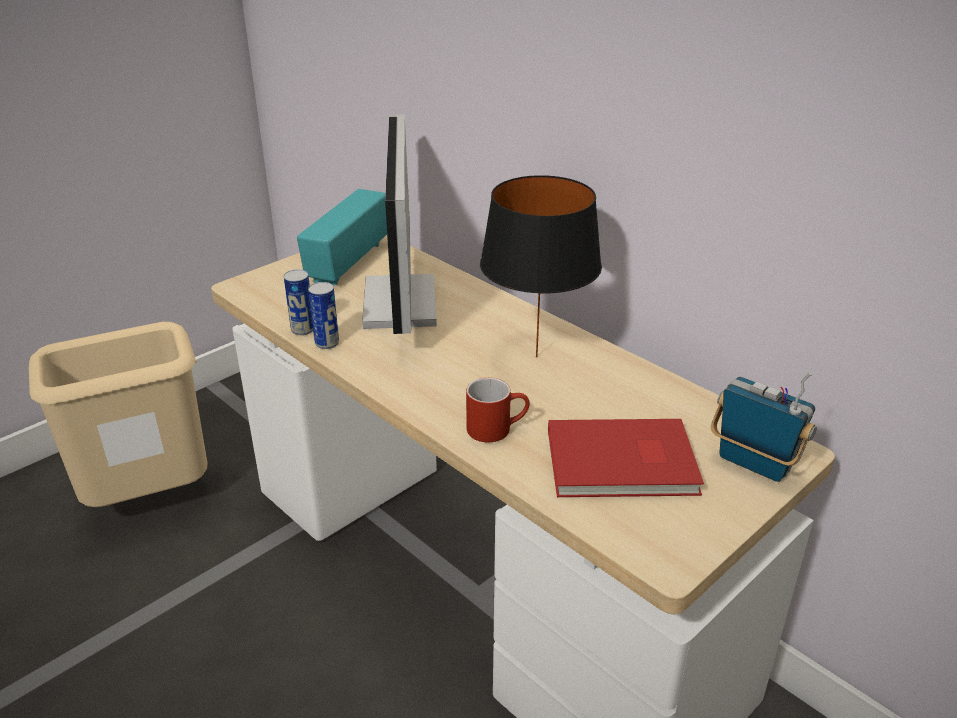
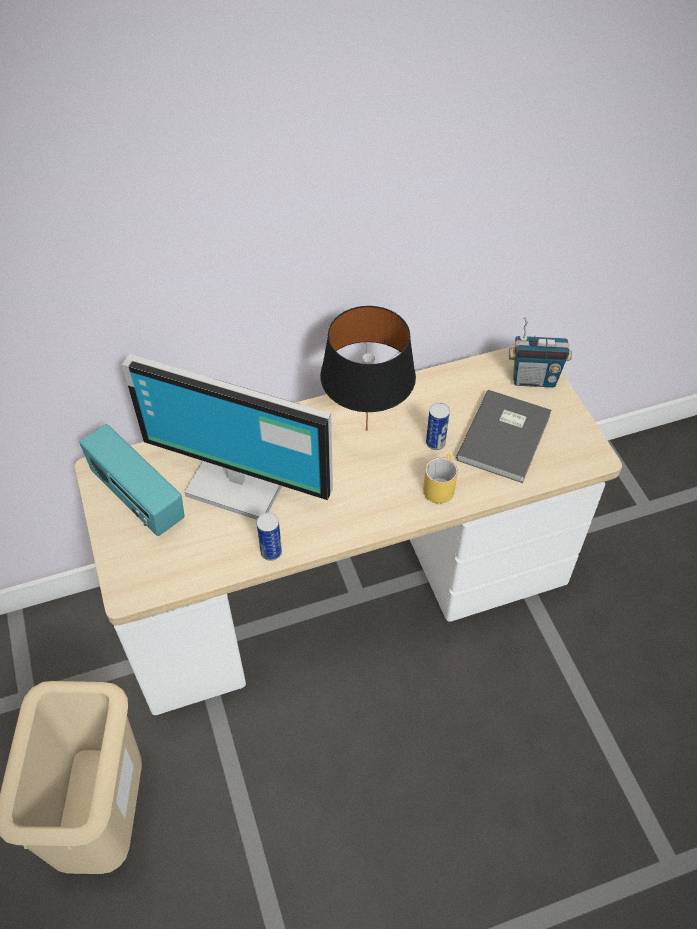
camera: 65 degrees left, 20 degrees up
(302, 329) = (238, 563): can -> can (435, 443)
(497, 428) = (439, 485): red mug -> yellow mug
(624, 464) = (506, 437): red book -> grey book
(754, 464) = (533, 379): radio -> radio turned 150 degrees counterclockwise

